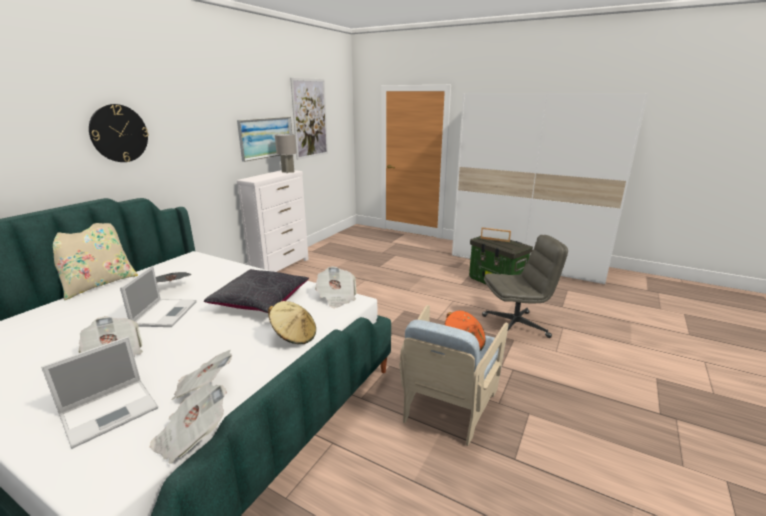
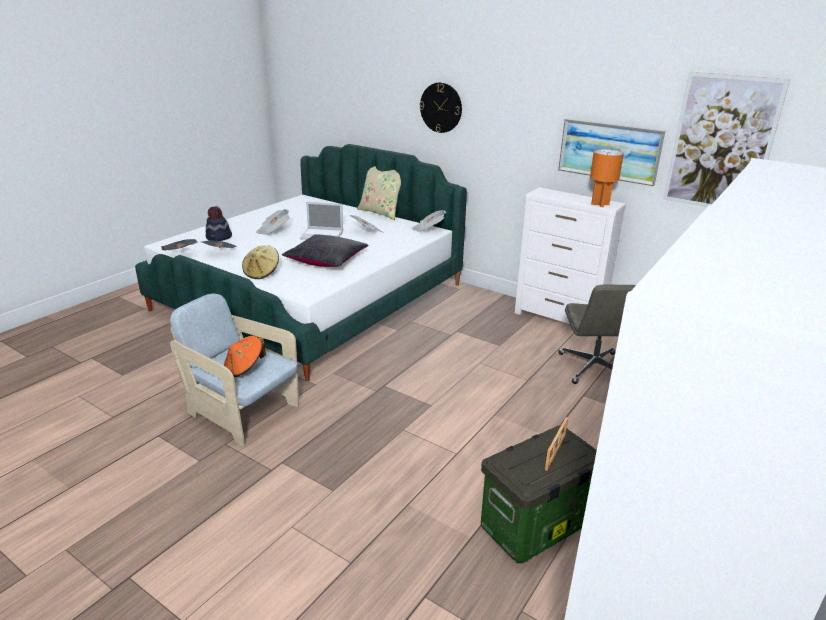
camera: 95 degrees right, 5 degrees up
(111, 410) = (219, 238): laptop -> hat
(288, 172) = (599, 204): grey table lamp -> orange table lamp
(336, 297) = (318, 287): newspaper -> newspaper (428, 229)
(515, 326) = (367, 504): grey office chair -> grey office chair (594, 369)

